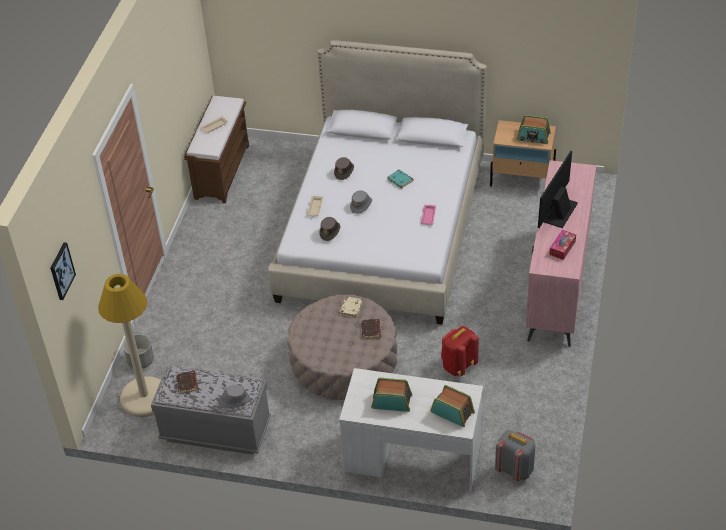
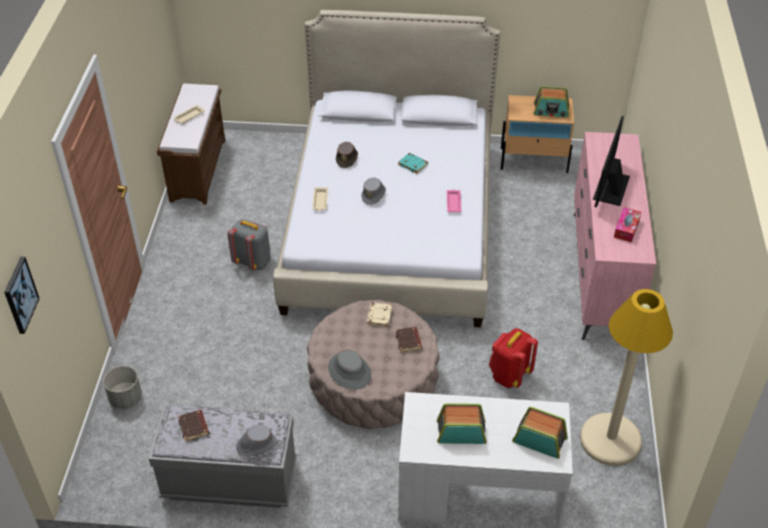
camera: 10 degrees left, 0 degrees up
(144, 397) = (135, 444): beige floor lamp -> beige floor lamp (610, 440)
(319, 351) = (349, 371): none -> grey hat
(330, 231) = (343, 227): brown hat -> none
(515, 469) = (604, 499): grey backpack -> grey backpack (253, 261)

